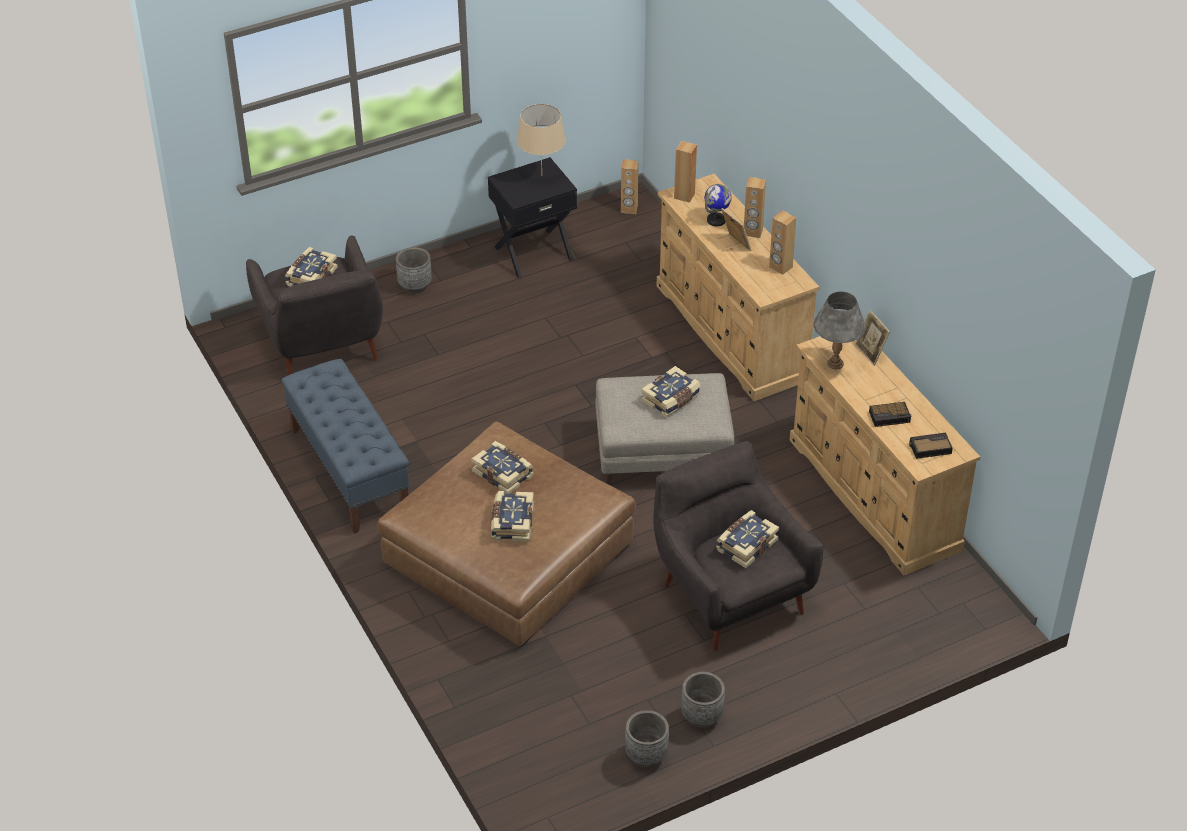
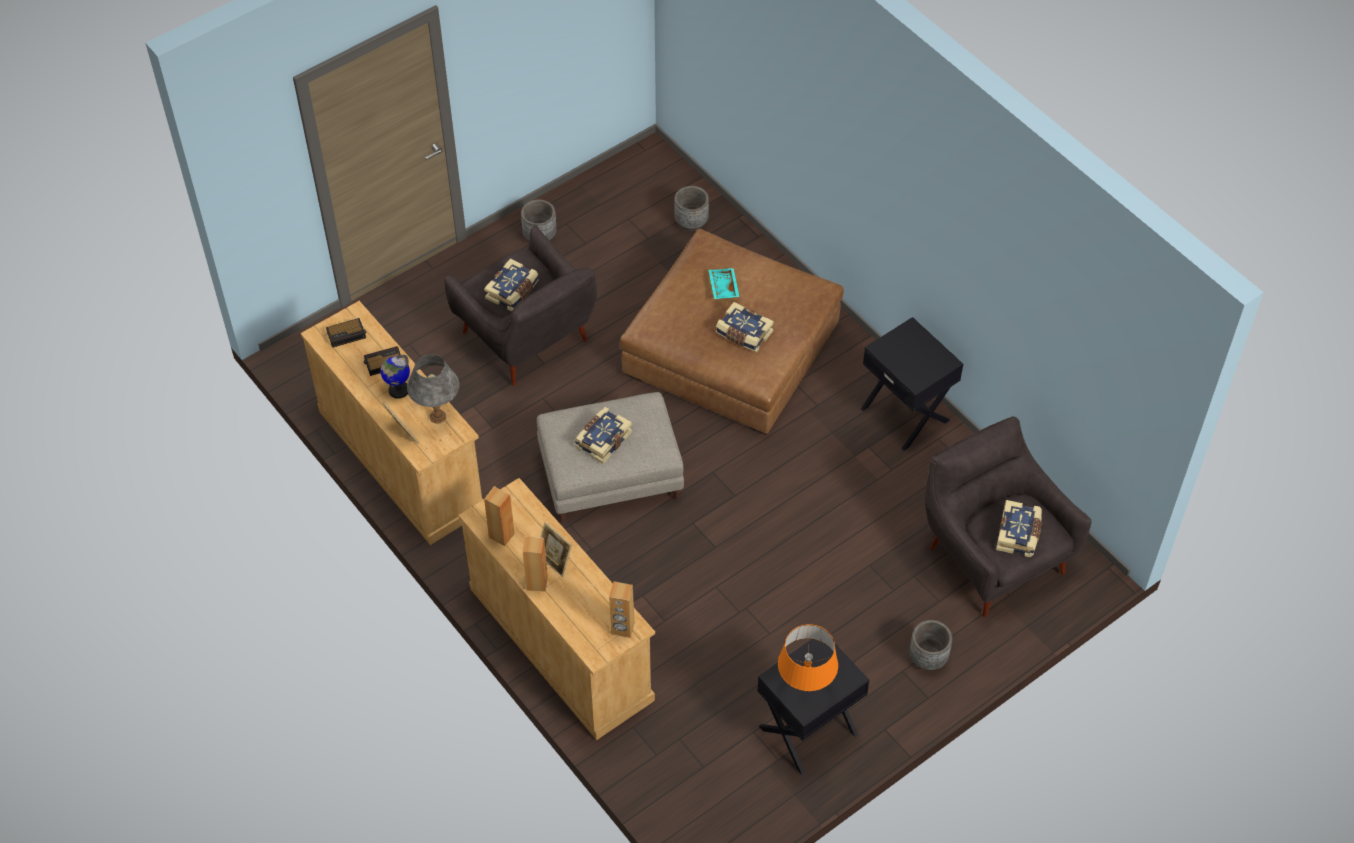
camera: 170 degrees right, 10 degrees up
(349, 471) = (906, 414): blue bench -> black nightstand
(511, 523) = (722, 287): book -> turquoise tray
(541, 175) = (805, 691): beige table lamp -> orange table lamp
(629, 209) = (710, 826): brown speaker -> none
(646, 755) = (579, 201): grey planter -> grey planter (691, 222)
(716, 220) = (580, 595): globe -> globe (398, 390)

